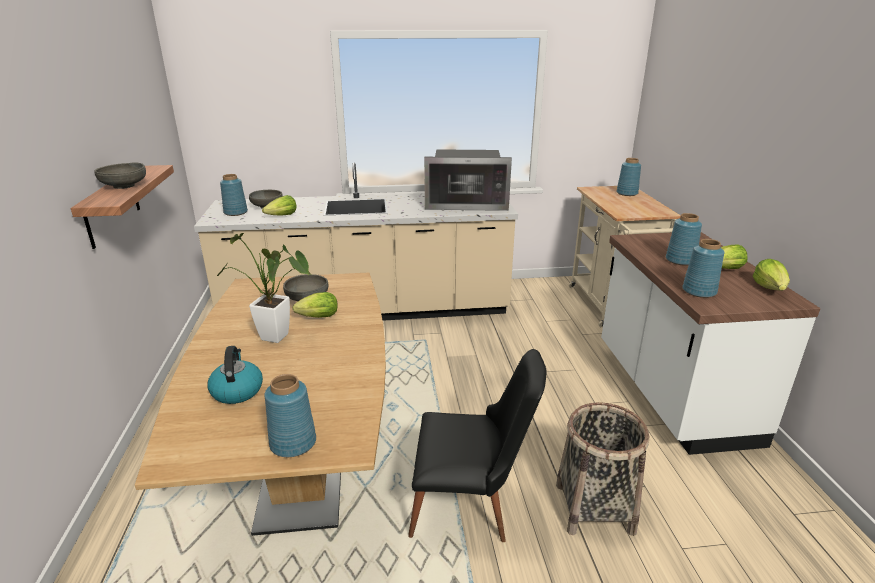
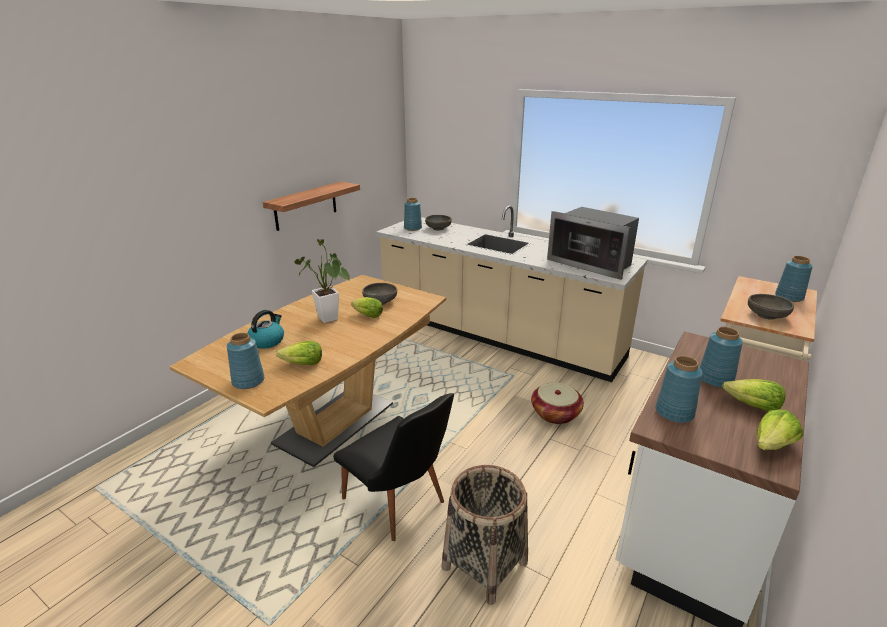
camera: 40 degrees right, 0 degrees up
(124, 186) = (309, 194): grey bowl -> grey bowl (767, 316)
(282, 216) = (436, 238): lettuce -> lettuce (302, 364)
(497, 357) = (555, 414): none -> basket

